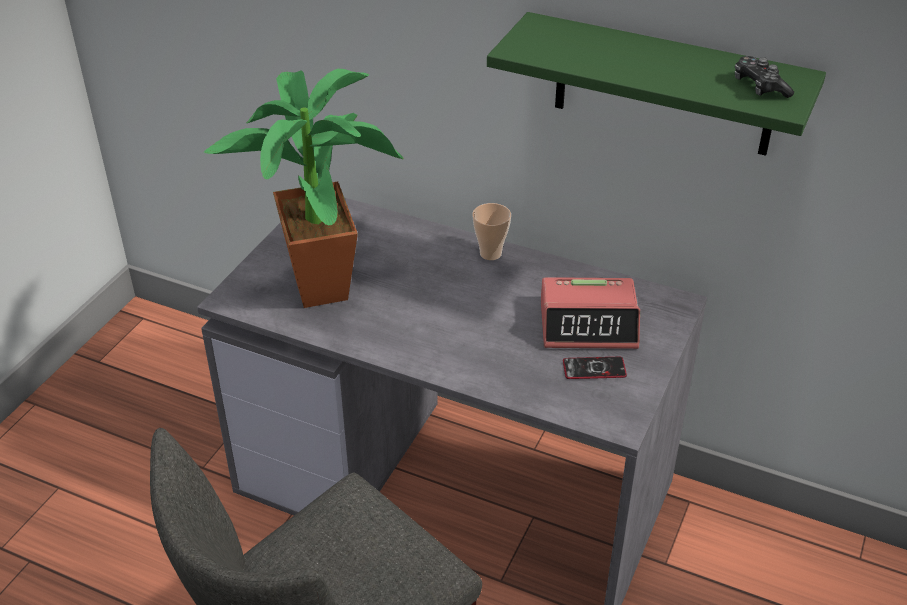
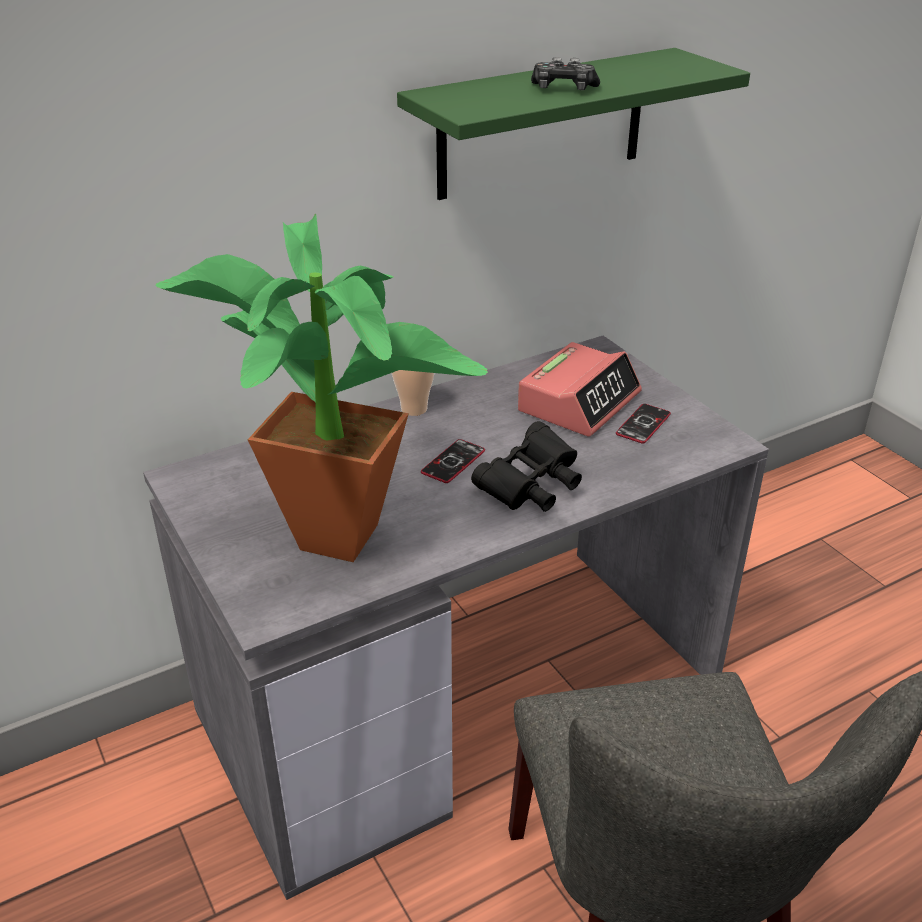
camera: 55 degrees left, 5 degrees down
(446, 299) = (453, 462): none -> phone
(453, 346) = (531, 487): none -> black binoculars
(759, 87) = (673, 66): game controller -> game controller (563, 89)

